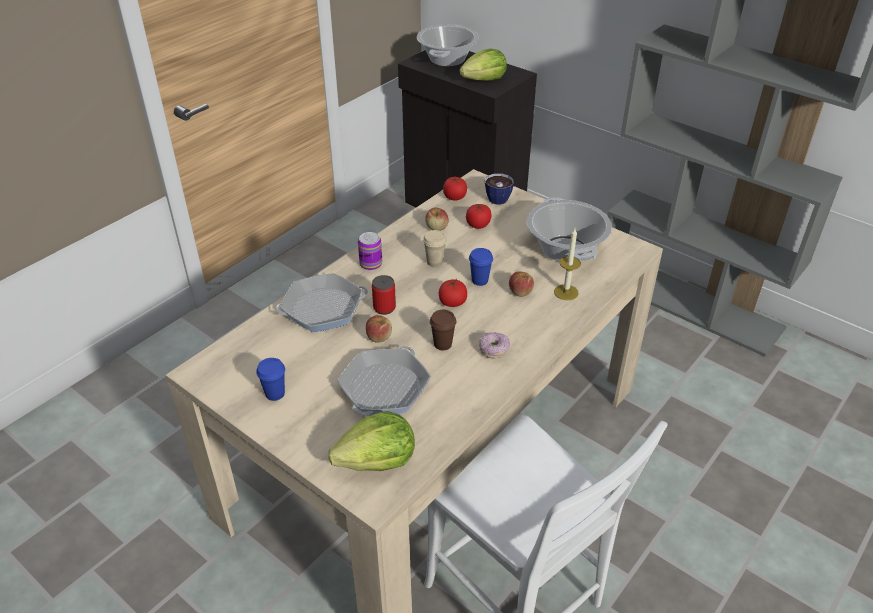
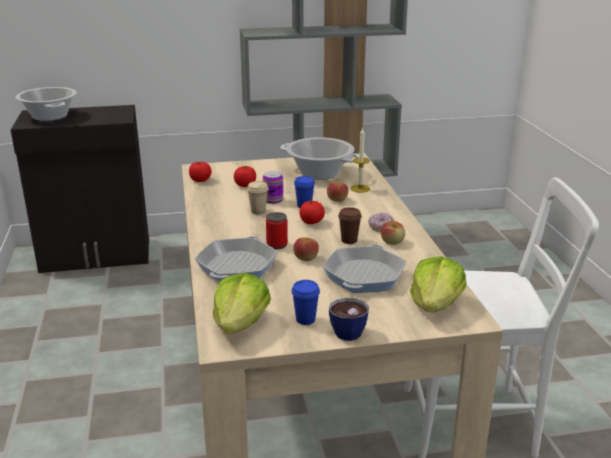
camera: 50 degrees left, 15 degrees down
(371, 264) = (218, 232): can -> can (273, 200)
(385, 388) = (364, 275): frying pan -> frying pan turned 135 degrees counterclockwise
(437, 228) = (222, 197): apple -> apple (392, 242)
(484, 80) = (104, 117): lettuce -> lettuce (240, 324)
(500, 197) = (229, 169): cup -> cup (345, 330)

